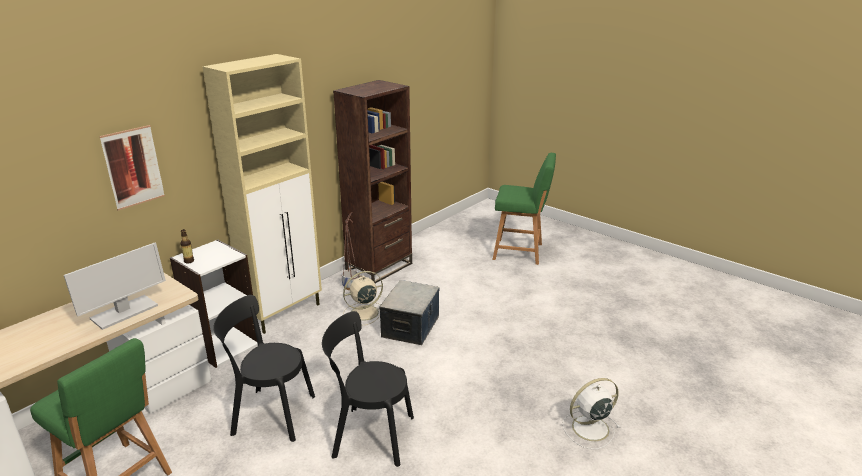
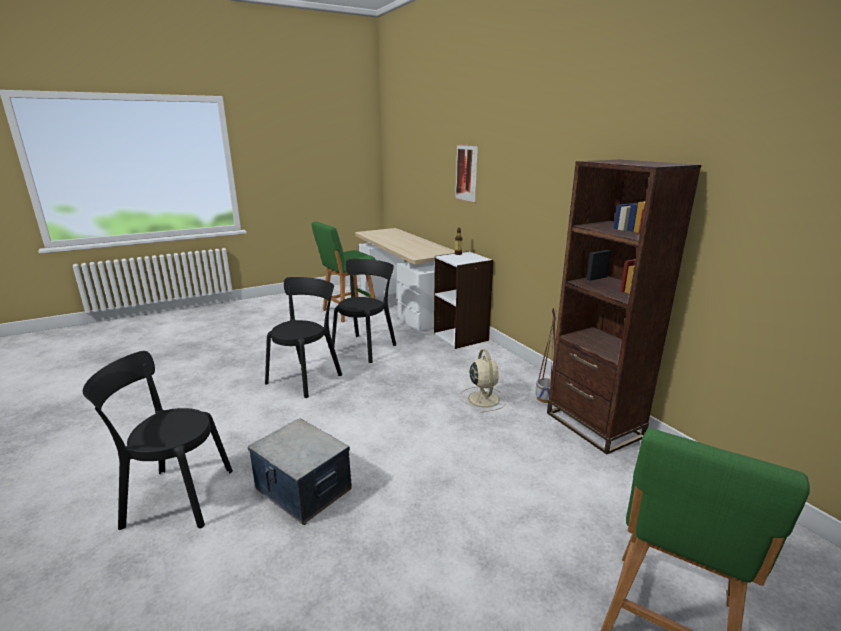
camera: 110 degrees right, 5 degrees down
(124, 312) = (407, 248): monitor -> none
(284, 313) = (500, 361): beige cabinet -> none
(411, 327) = (440, 422): storage box -> storage box (303, 489)
(588, 428) = (174, 497): white fan -> black chair

